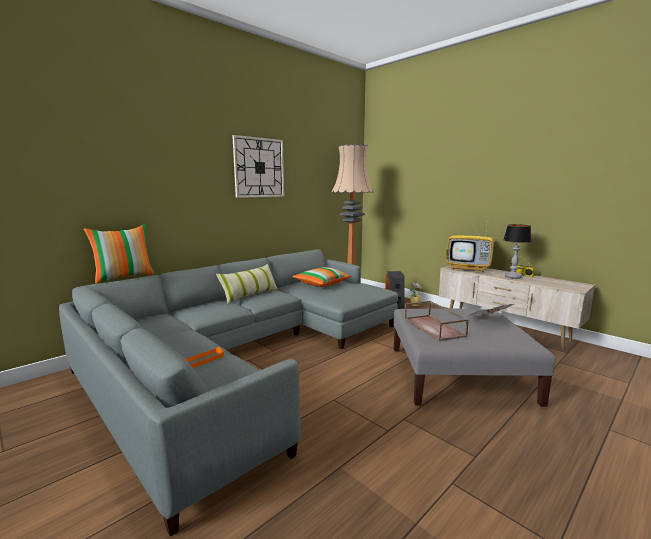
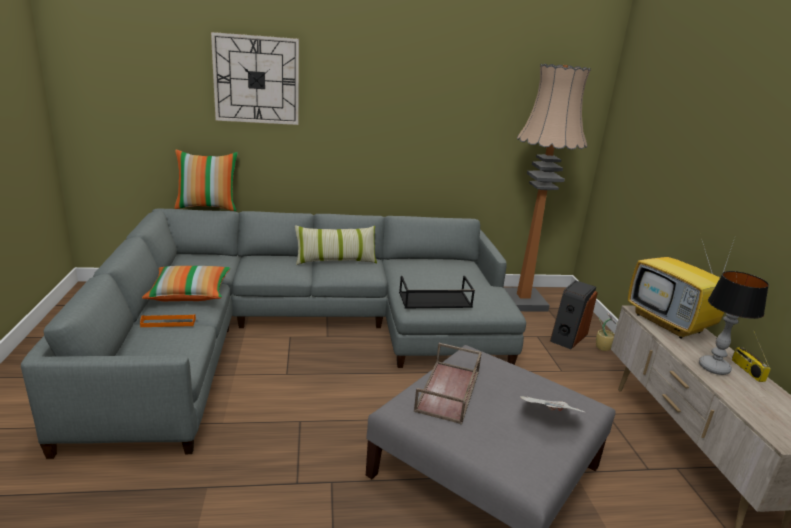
camera: 35 degrees right, 10 degrees up
(259, 167) = (400, 92): wall clock -> wall clock (256, 80)
(322, 284) = (439, 272): pillow -> pillow (190, 294)
(345, 296) = (434, 300): none -> black tray

